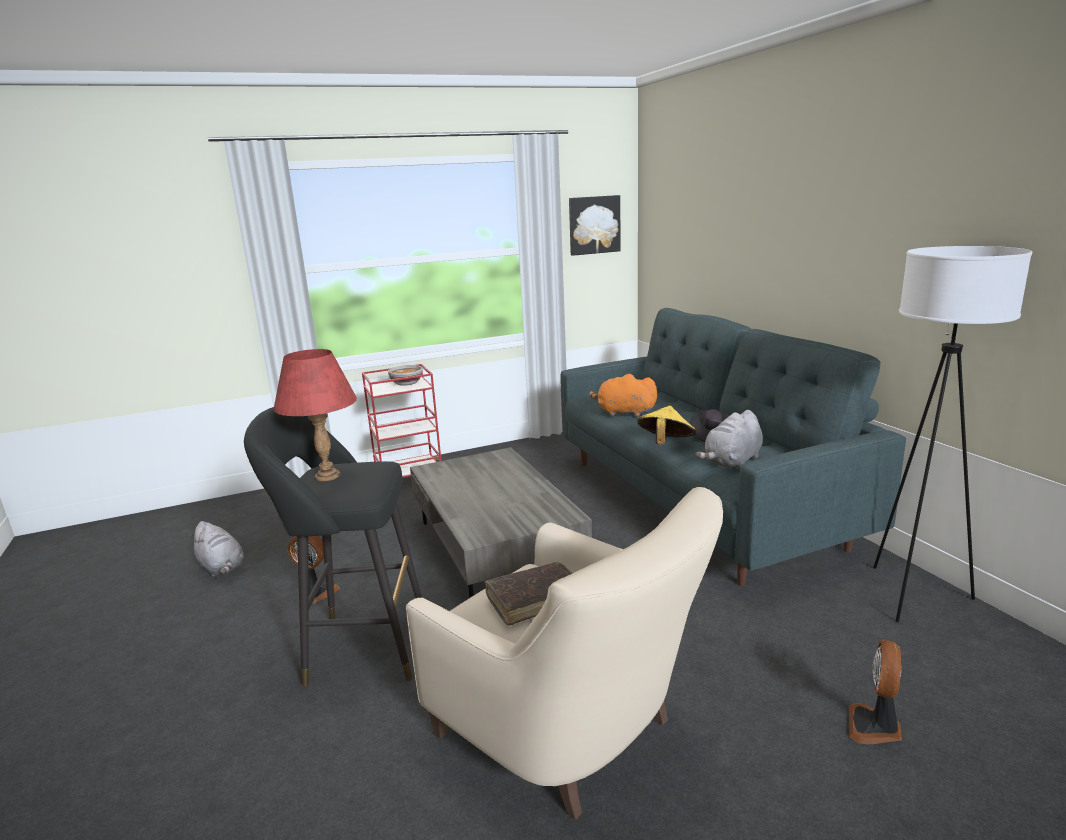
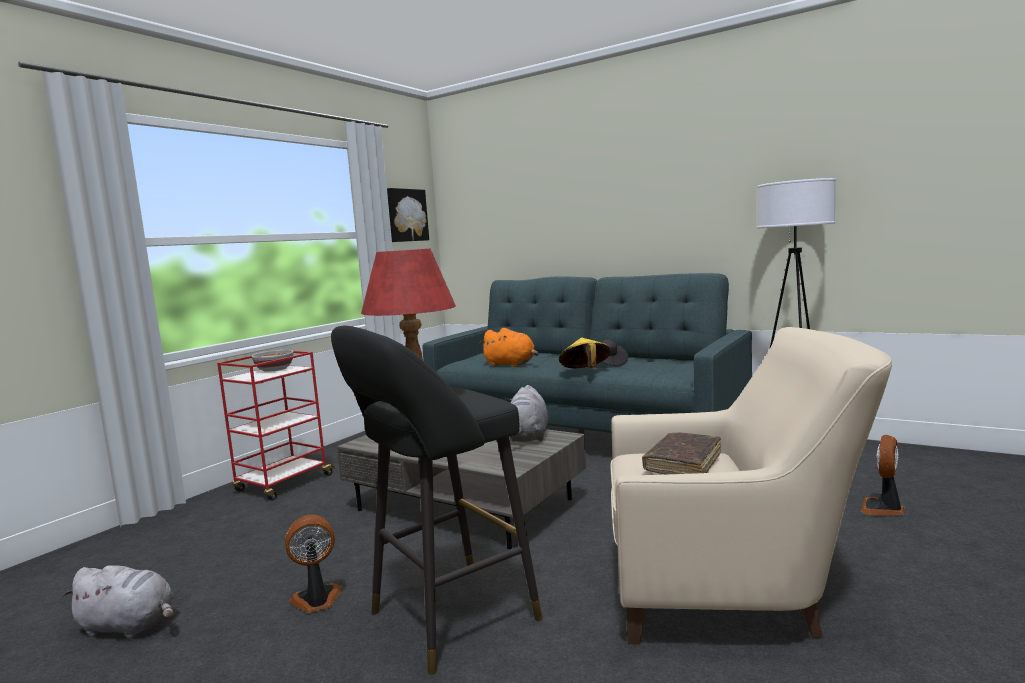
camera: 35 degrees left, 10 degrees down
(623, 413) = (511, 364): orange plush toy -> orange plush toy turned 135 degrees counterclockwise
(732, 462) = (652, 370): grey plush toy -> grey plush toy (527, 437)
(874, 727) = (883, 509): fan -> fan turned 45 degrees clockwise

